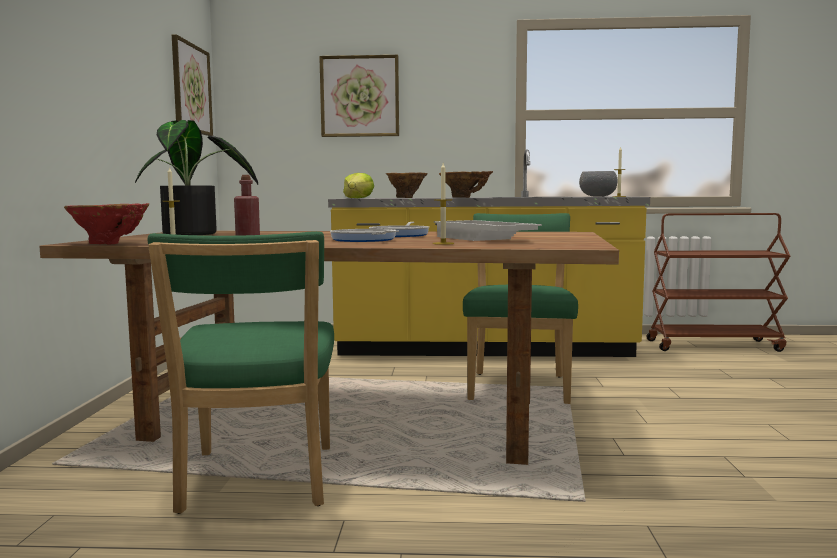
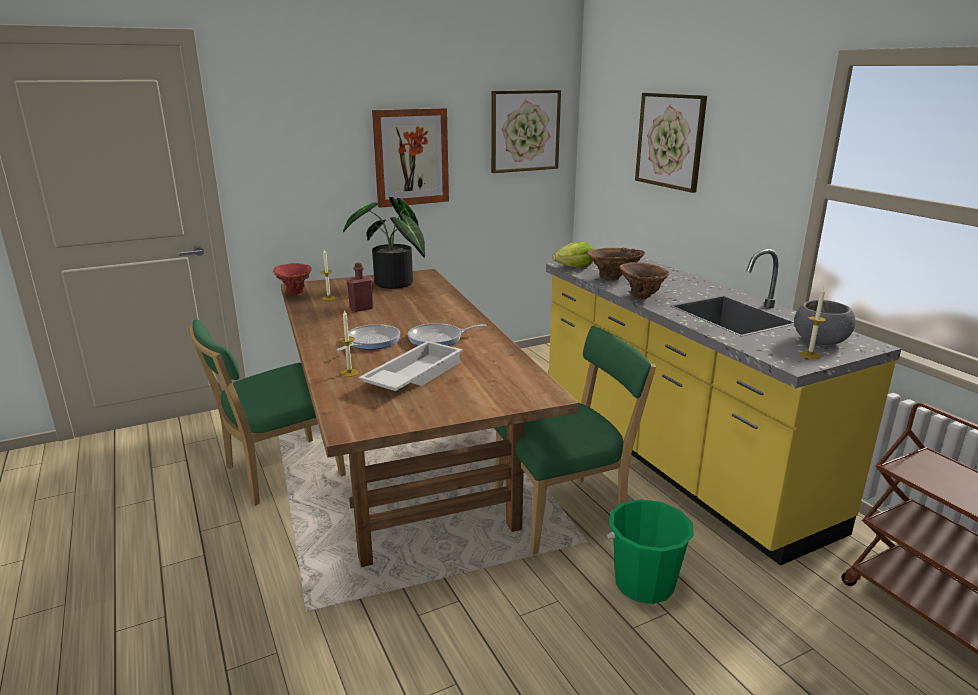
camera: 60 degrees right, 15 degrees up
(127, 90) = (411, 157): none -> picture
(632, 385) = (644, 584): none -> green bucket

